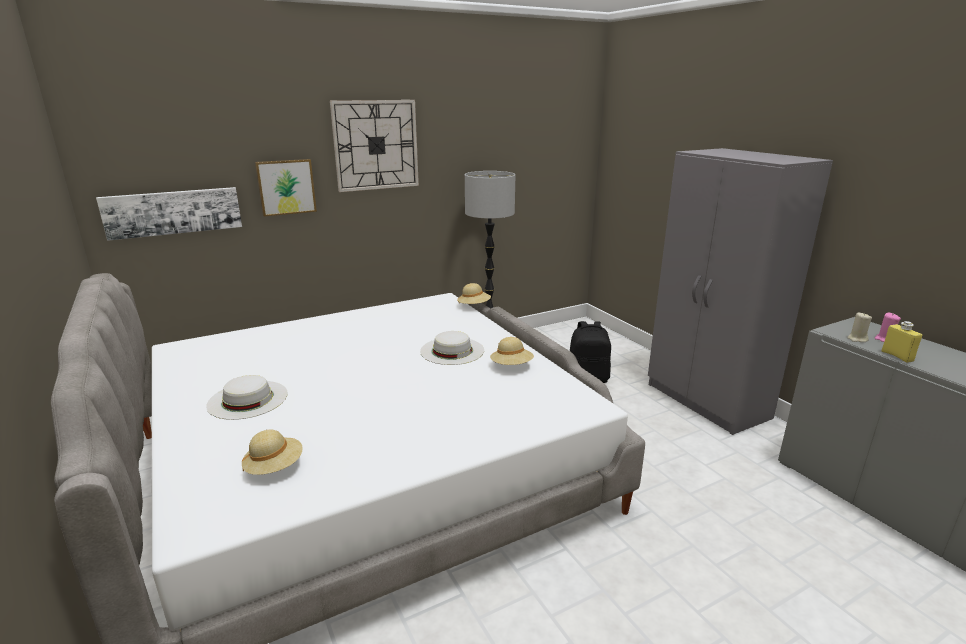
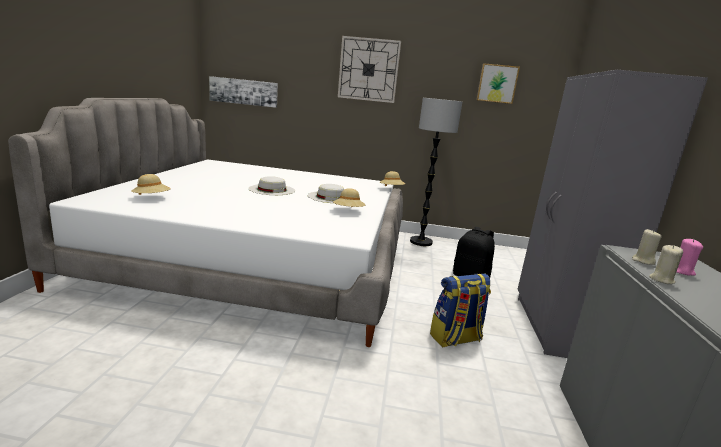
camera: 35 degrees right, 5 degrees down
(247, 399) = (197, 180): white hat -> white hat (272, 189)
(286, 187) = (306, 88): picture -> picture (497, 83)
(668, 459) = (455, 339): none -> backpack
(897, 356) = (661, 280): yellow bottle -> beige candle

